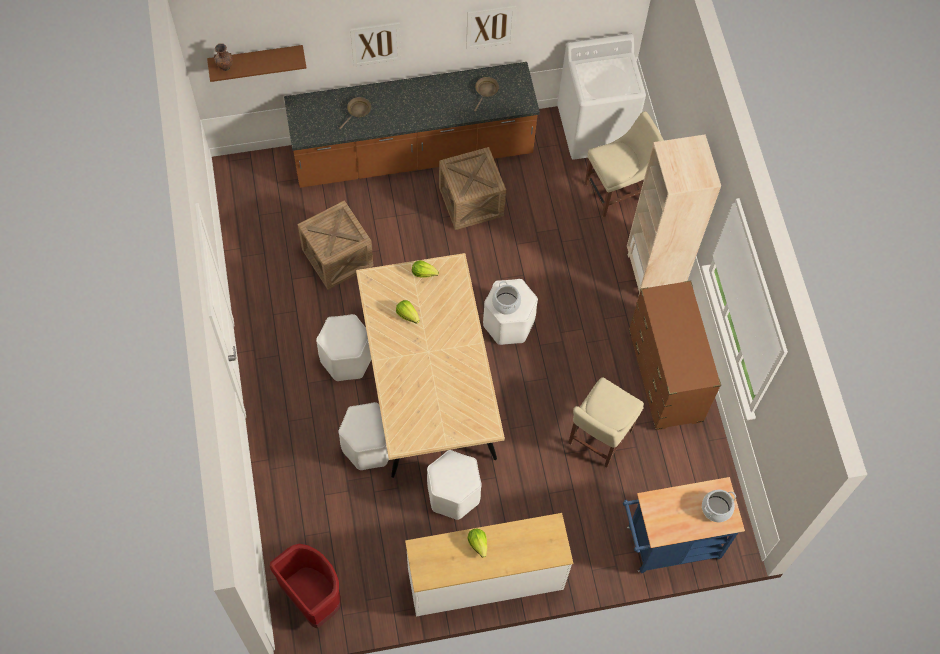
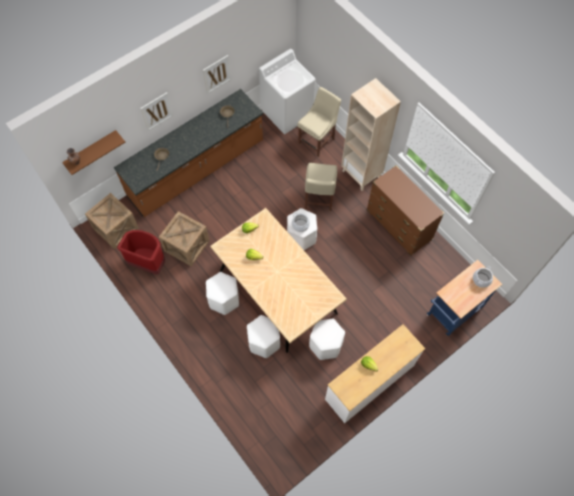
camera: 25 degrees left, 0 degrees up
(312, 596) = (281, 443): red trash can -> red trash can (148, 263)
(471, 202) = (243, 181): crate -> crate (116, 228)
(598, 439) = (384, 275): beige chair -> beige chair (318, 199)

